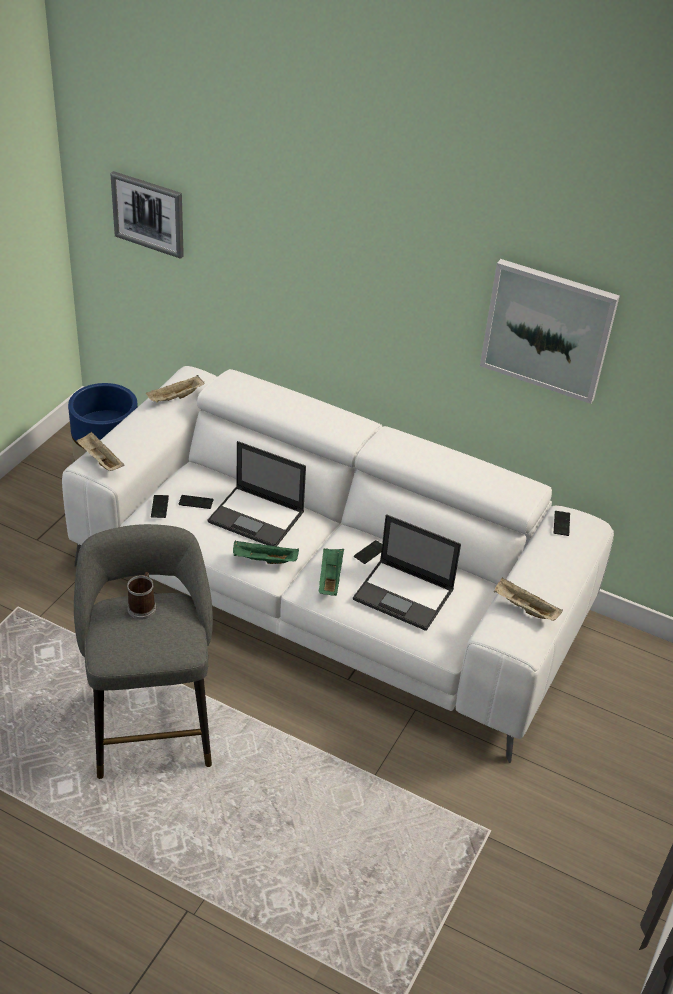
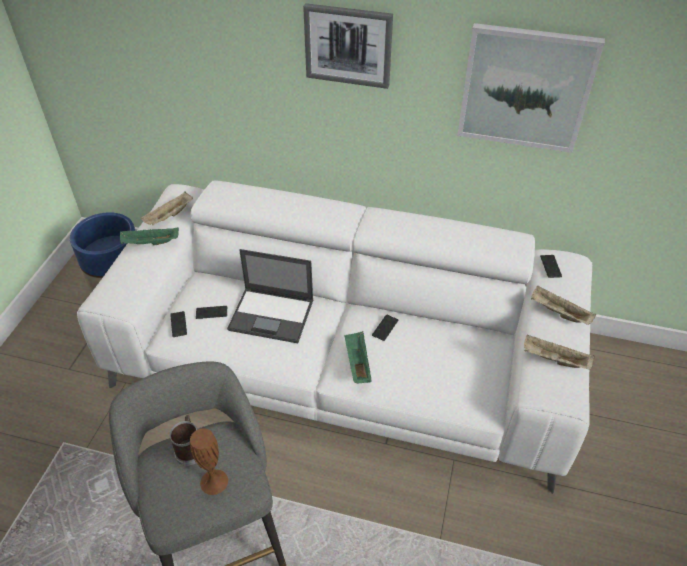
camera: 10 degrees left, 5 degrees up
(100, 460) = (111, 294): beige tray -> beige tray (558, 313)
(149, 214) = (105, 46): picture -> picture (348, 45)
(158, 636) = (214, 482): none -> brown vase
(264, 560) = (291, 358): green tray -> green tray (150, 243)
(404, 595) = (430, 364): laptop -> none

